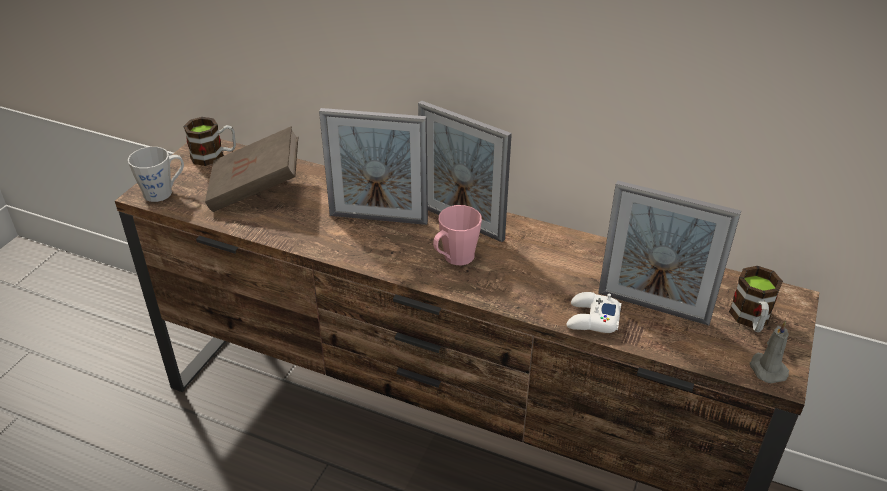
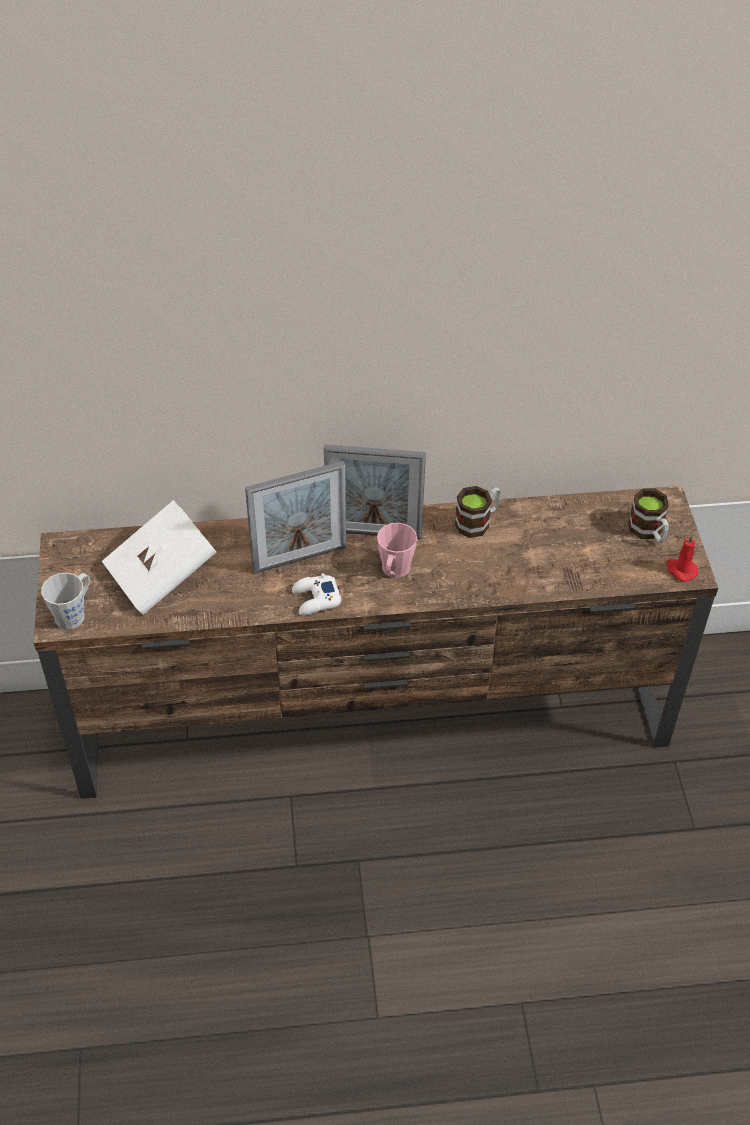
camera: 30 degrees left, 10 degrees up
(214, 156) = (85, 553): mug -> mug (478, 521)
(256, 190) = (162, 574): brown book -> white book
(592, 319) = (538, 581): white game controller -> white game controller (316, 599)
(653, 307) = (575, 551): picture frame -> none
(766, 369) = (680, 570): grey candle -> red candle

